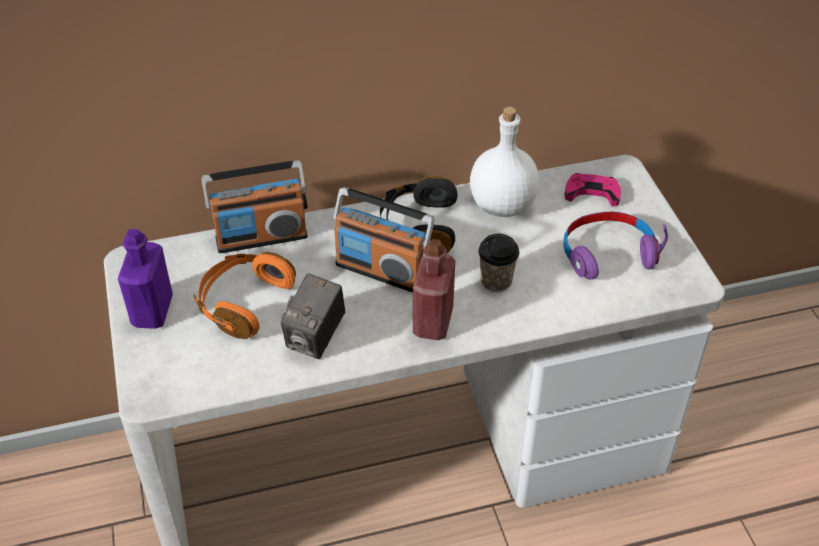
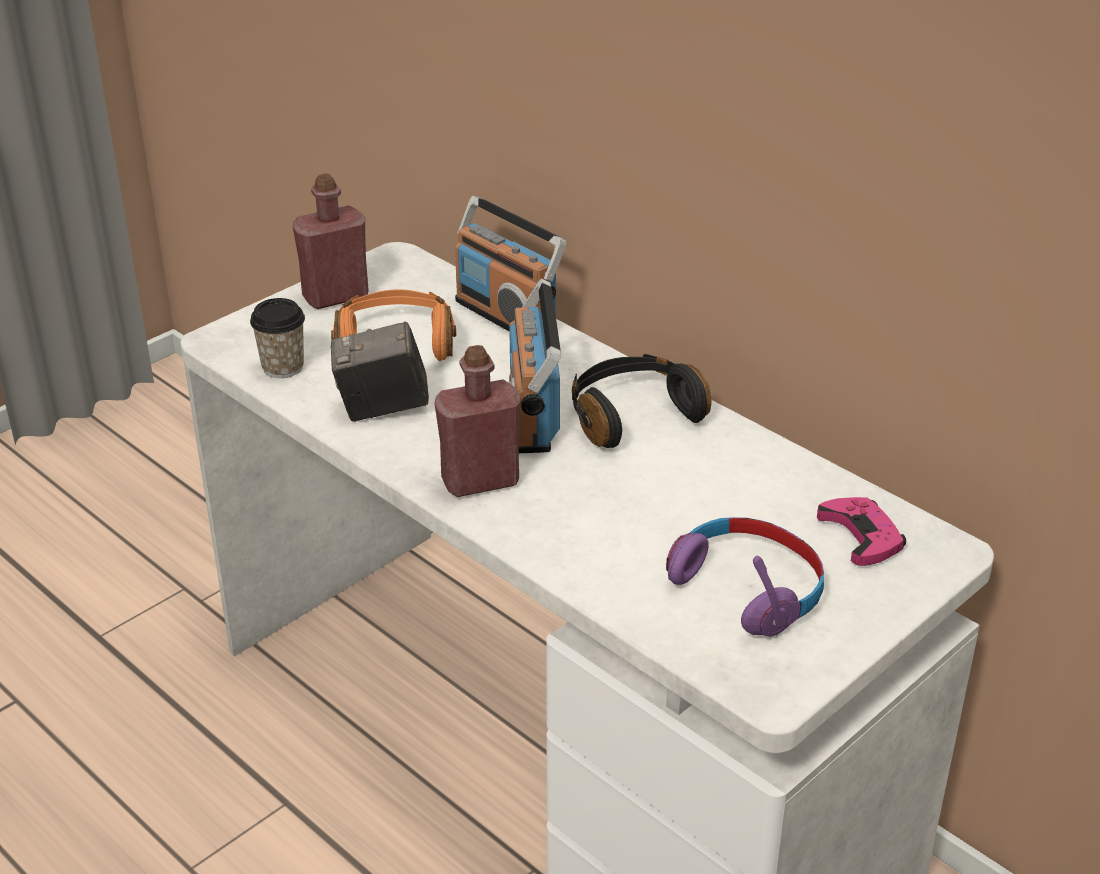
camera: 60 degrees right, 10 degrees down
(152, 311) = (335, 296): purple bottle -> red bottle
(496, 281) = (597, 507): cup -> cup (283, 367)
(501, 205) = (746, 465): white bottle -> none

